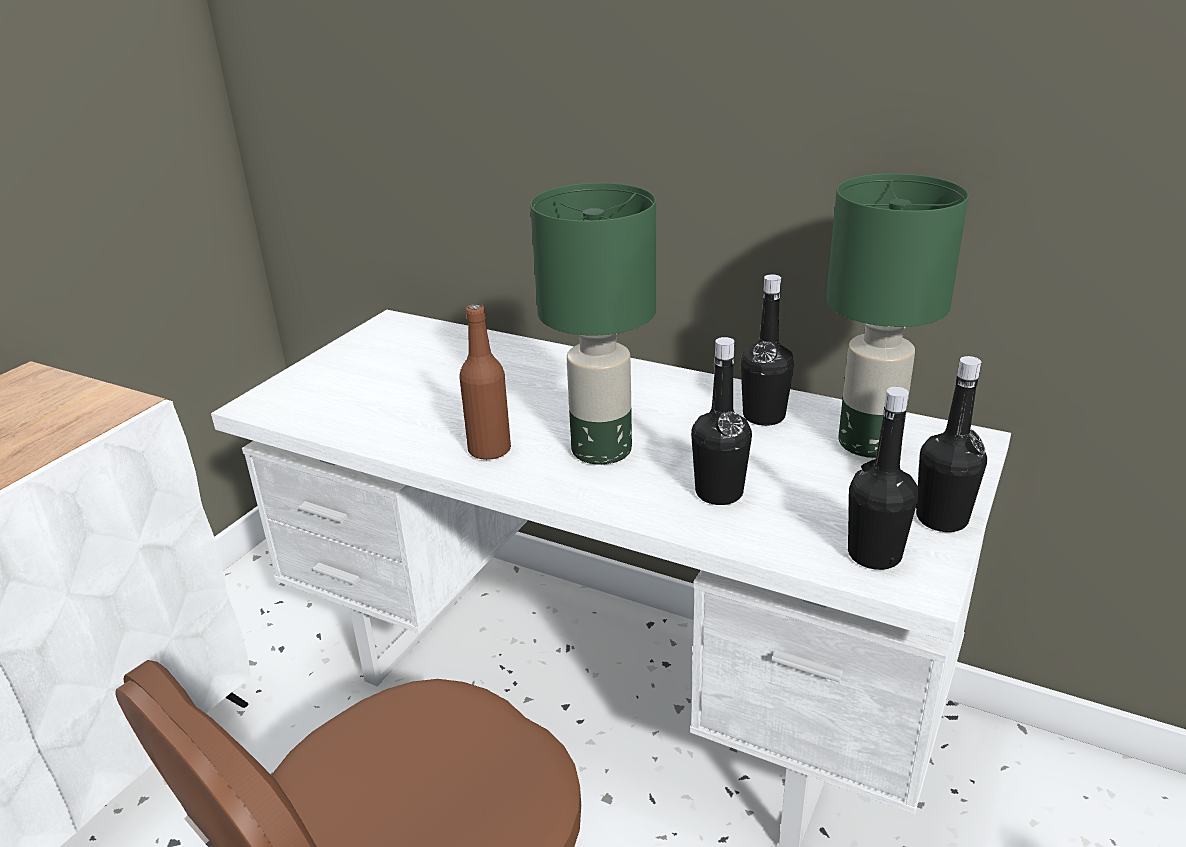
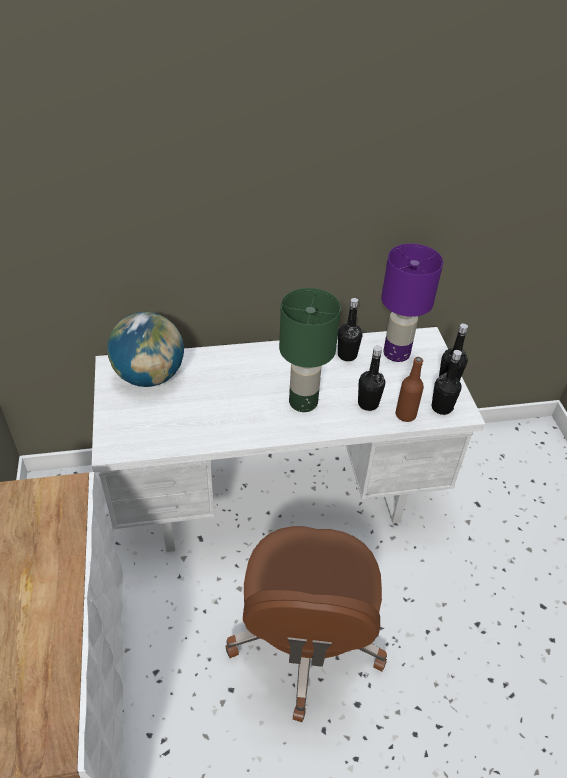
camera: 40 degrees left, 15 degrees up
(420, 348) = (150, 376): none -> globe
(489, 450) = (257, 424): brown bottle -> brown bottle (405, 415)
(870, 444) = (397, 353): green table lamp -> purple table lamp

